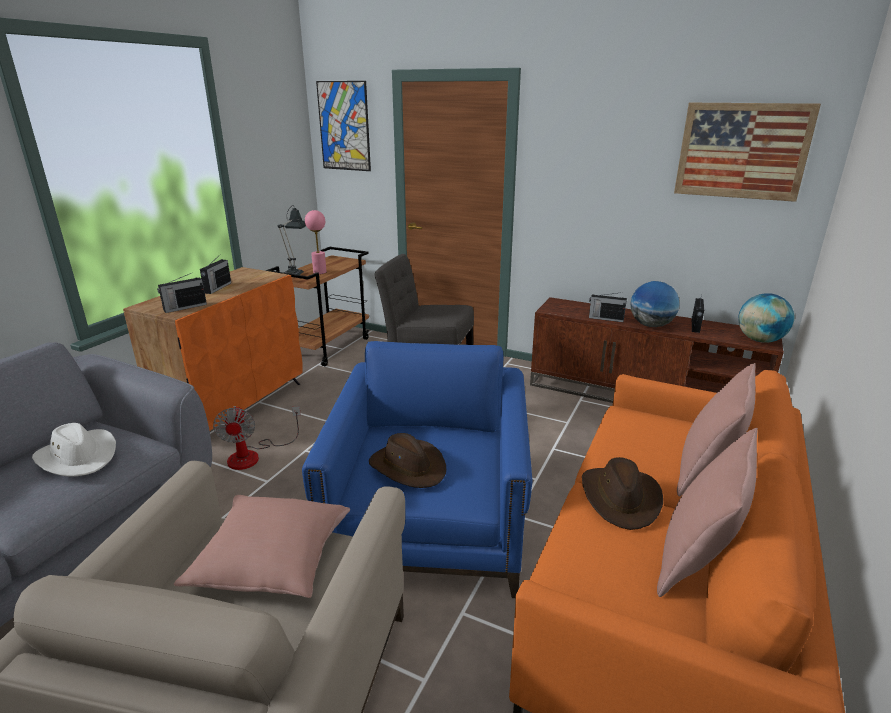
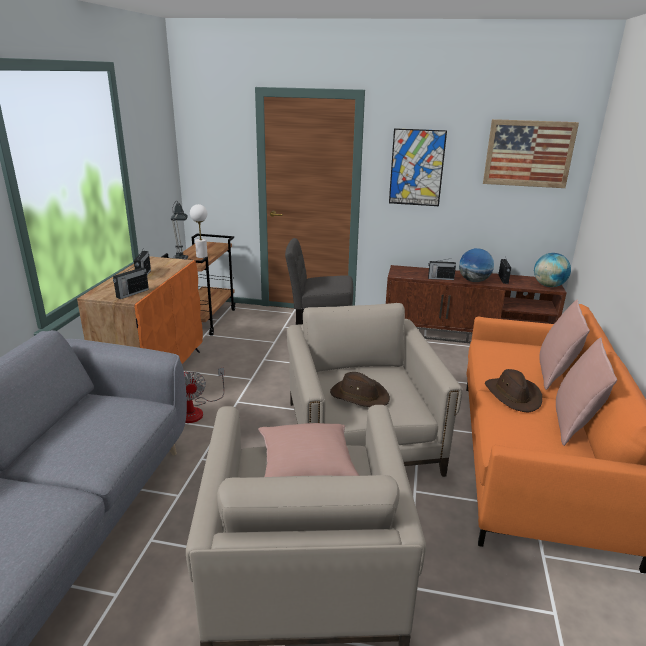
camera: 15 degrees left, 0 degrees up
(78, 456) = (105, 419): white hat -> none
(319, 272) = (201, 256): pink table lamp -> white table lamp
(344, 126) = (209, 132): picture -> picture (416, 168)
(430, 520) = (361, 437): blue armchair -> beige armchair

